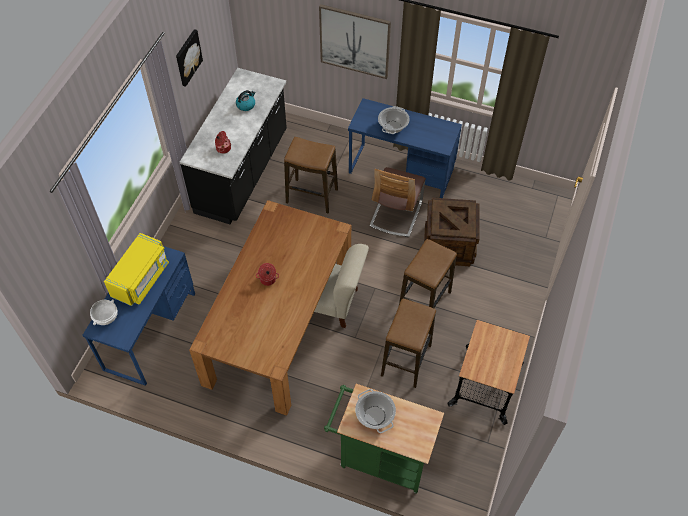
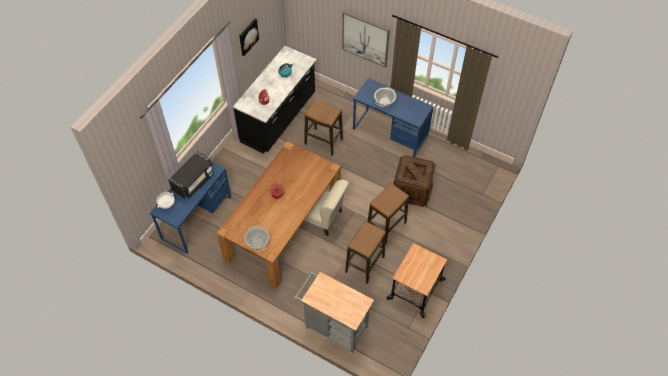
camera: 10 degrees right, 0 degrees up
(141, 279) = (193, 182): yellow microwave -> black microwave
(375, 416) = (328, 294): cooking pot -> cooking pot (257, 242)
(380, 458) = (333, 326): green cart -> grey cart
(396, 214) = (379, 163): chair -> none

